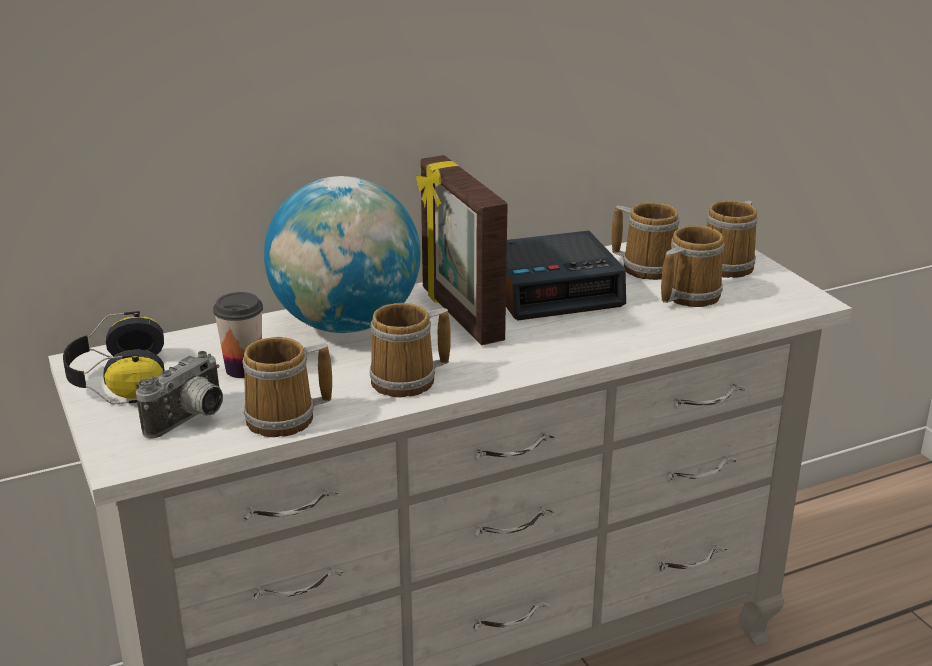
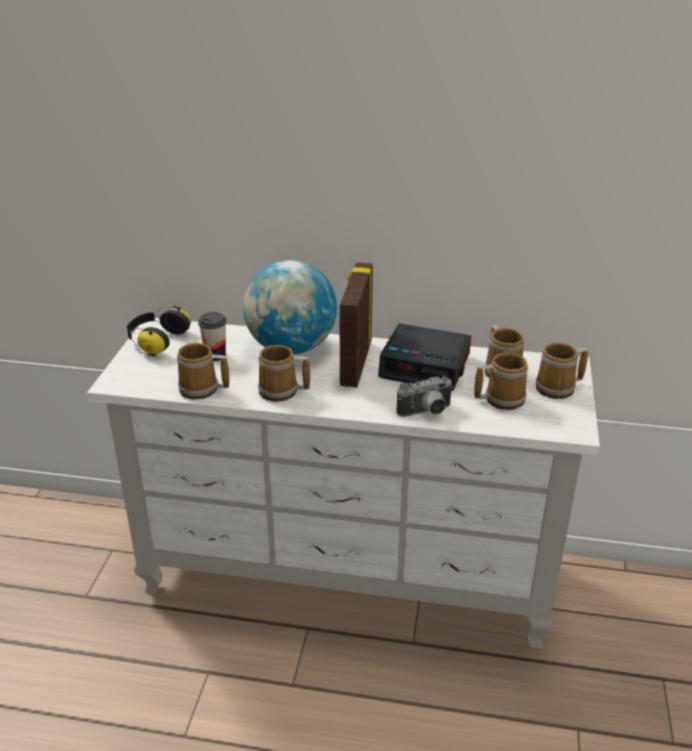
camera: 35 degrees right, 5 degrees up
(191, 420) = (162, 374): camera -> camera (426, 413)

